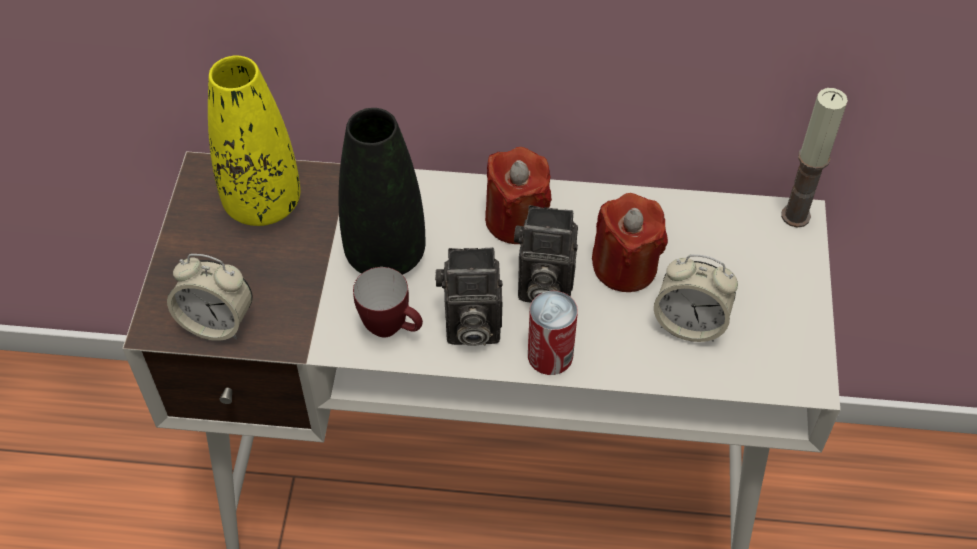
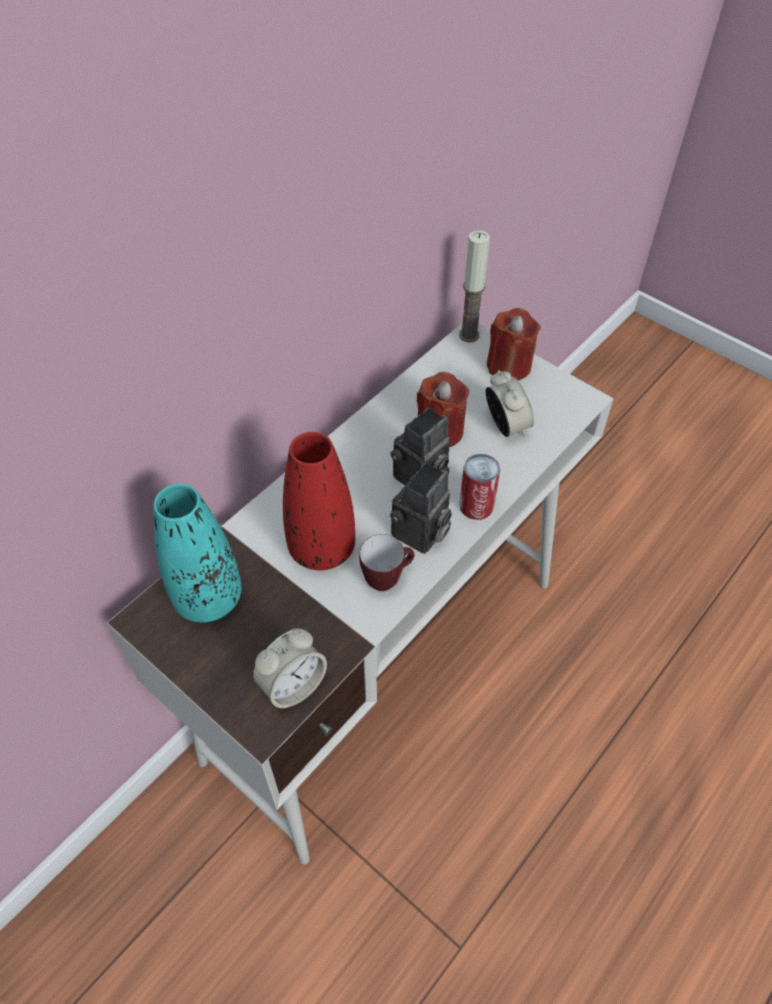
camera: 55 degrees left, 0 degrees up
(263, 204) = (208, 598): yellow vase -> turquoise vase
(385, 255) = (322, 548): black vase -> red vase
(516, 220) = (356, 462): red candle -> red candle (509, 365)
(690, 323) = (506, 426): alarm clock -> alarm clock turned 75 degrees counterclockwise

